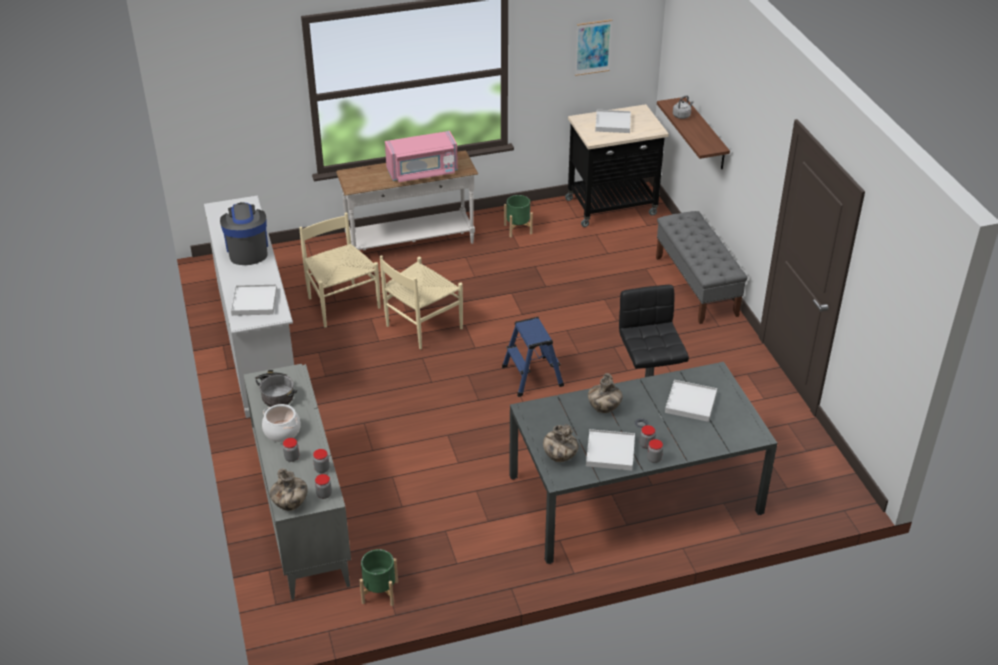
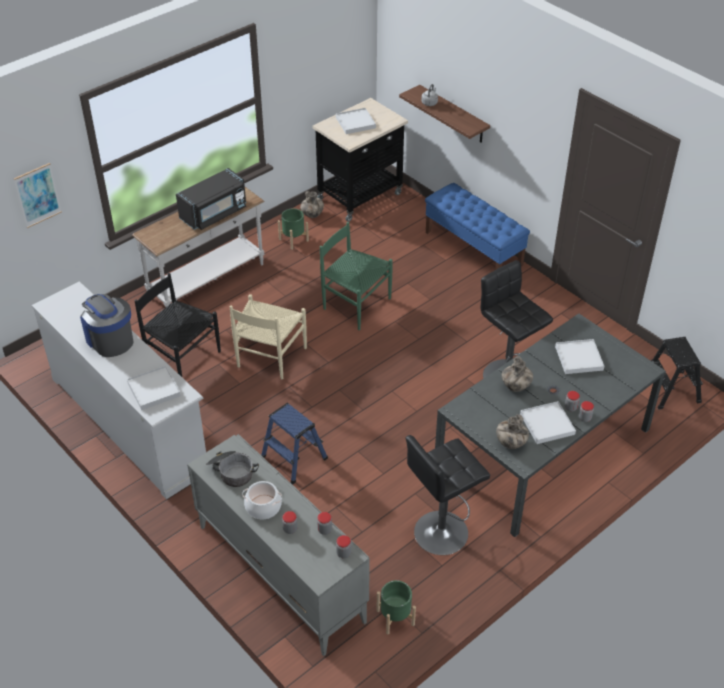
camera: 25 degrees left, 5 degrees up
(290, 504) = (320, 574): vase -> vase (312, 215)
(341, 304) = (182, 359): beige chair -> black chair
(422, 172) = (214, 213): pink microwave -> black microwave
(475, 534) = (440, 532): none -> black stool
(532, 376) = (394, 372): blue step ladder -> blue step ladder (294, 458)
(537, 304) = (355, 305): none -> green chair
(593, 47) = (326, 58): picture -> picture (37, 195)
(696, 286) = (474, 248): grey bench -> blue bench
(818, 484) = (671, 390): none -> black step ladder

